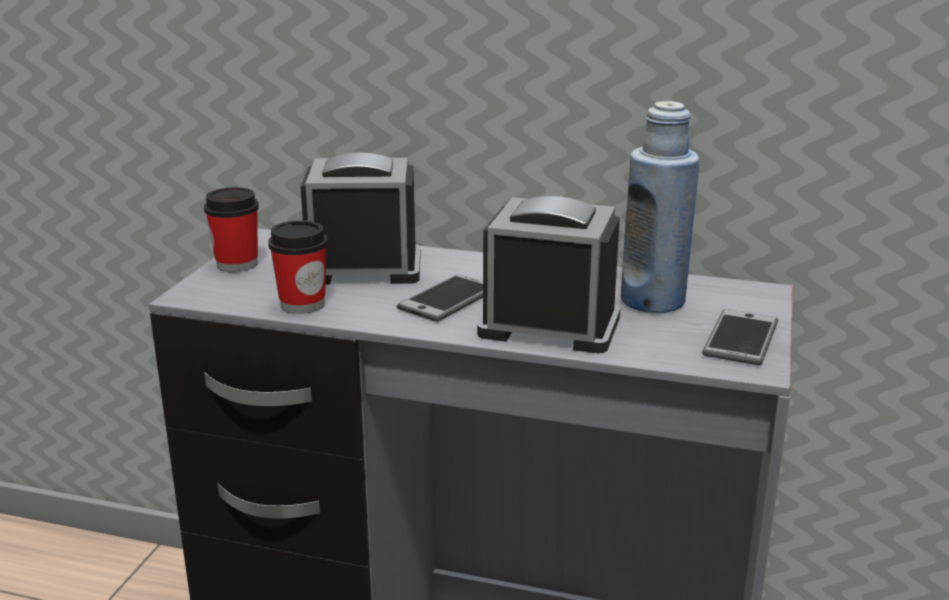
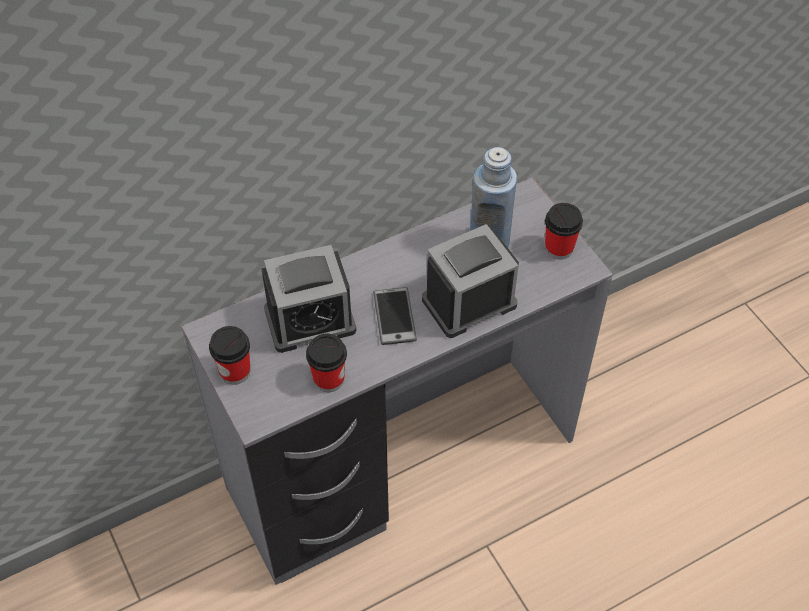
camera: 45 degrees left, 30 degrees up
(363, 268) = (310, 320): alarm clock -> alarm clock turned 150 degrees counterclockwise
(740, 339) = (559, 248): phone -> cup

